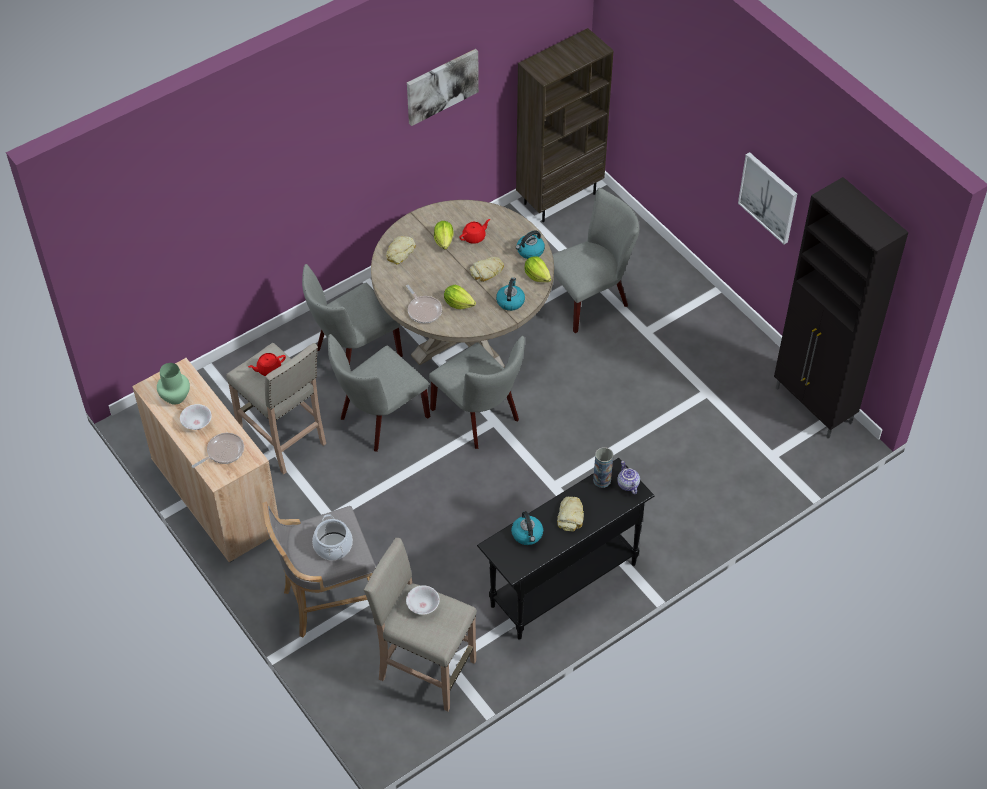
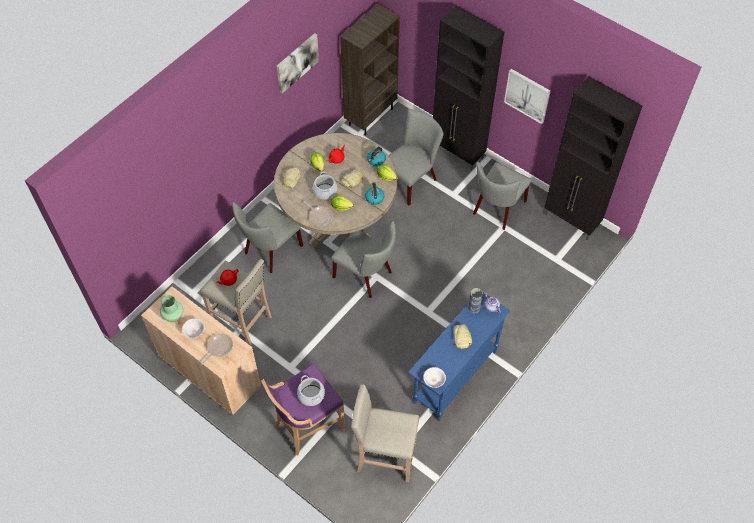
camera: 15 degrees left, 5 degrees up
(328, 602) = (307, 426): grey stool -> purple stool
(379, 419) = (301, 292): grey chair -> grey chair (497, 209)
(423, 606) = (384, 422): white bowl -> white bowl (434, 380)
(442, 278) = (325, 191): none -> cooking pot
(527, 534) = (438, 357): kettle -> none
(562, 584) = (454, 377): black console table -> blue console table
(673, 275) = (458, 153): none -> black cabinet

